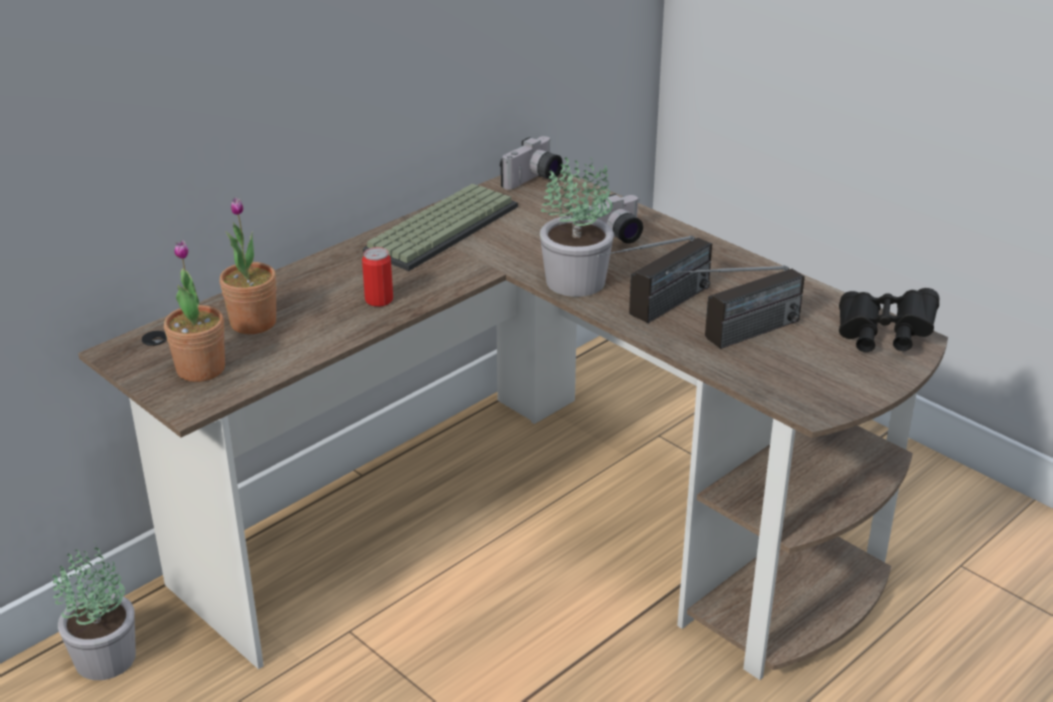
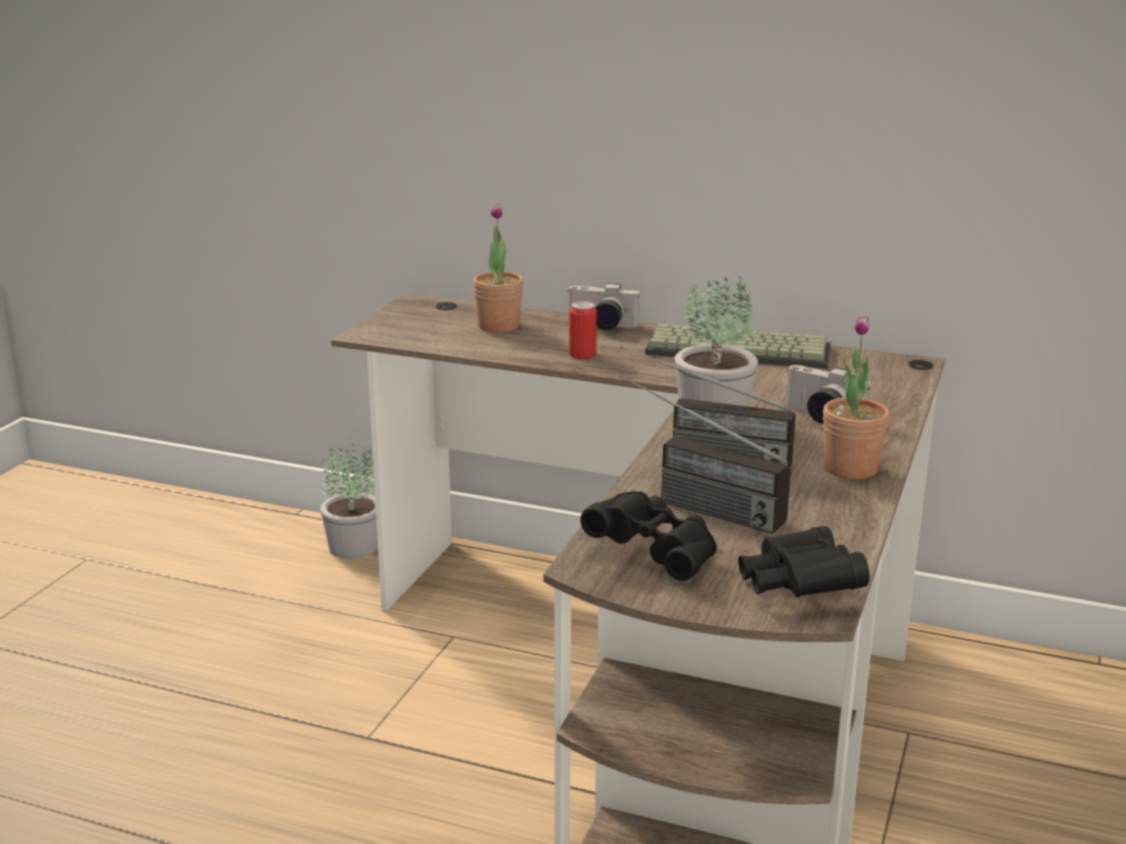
camera: 65 degrees right, 10 degrees down
(201, 369) = (417, 326): potted plant -> potted plant (850, 469)
(534, 180) = (892, 363): camera -> camera (600, 326)
(806, 376) = (655, 554): none -> black binoculars

